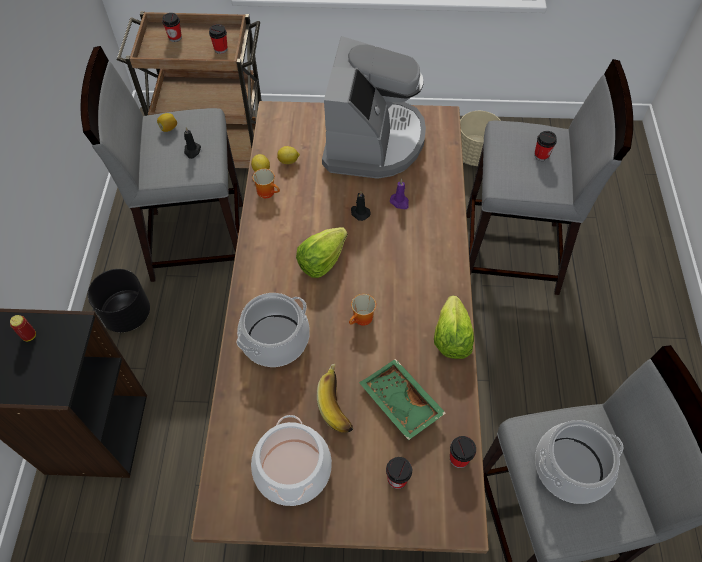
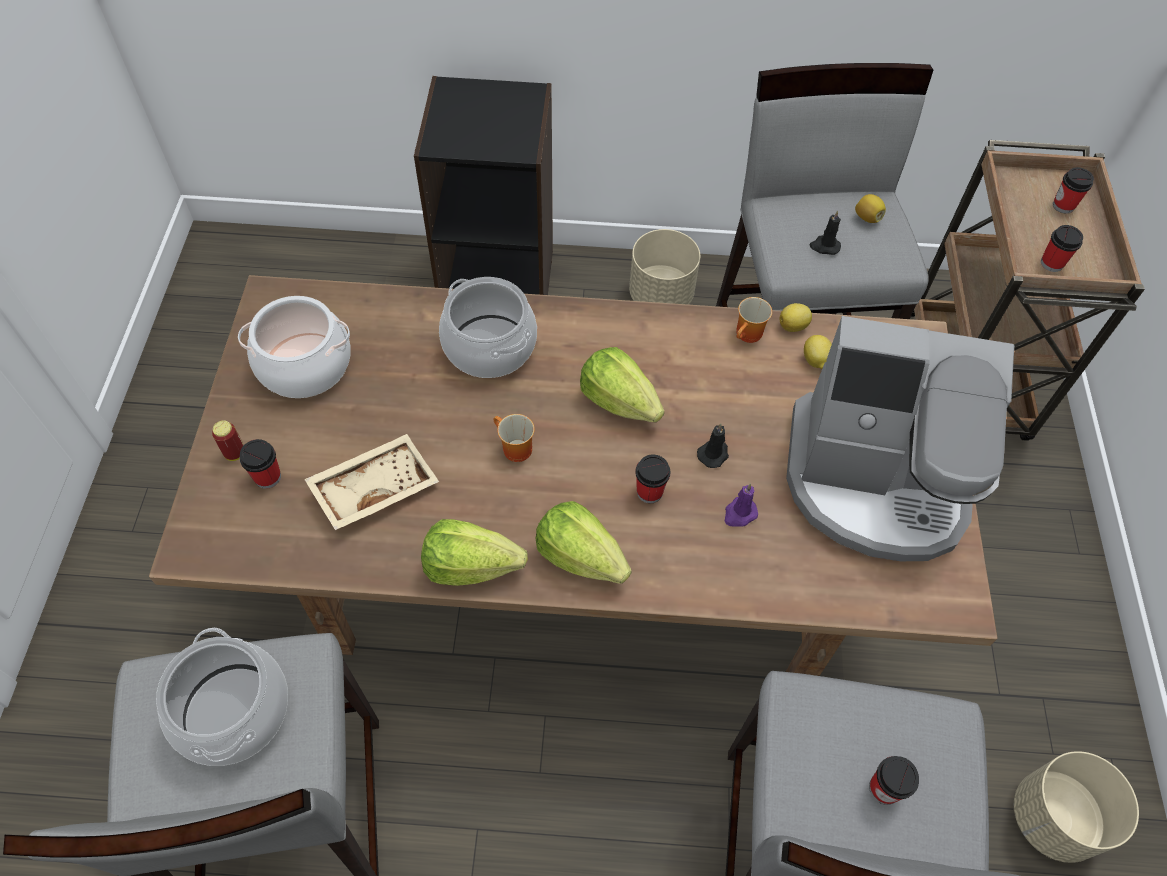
camera: 90 degrees right, 0 degrees up
(29, 335) = (511, 115): can -> can (235, 453)
(127, 315) = (660, 296): black planter -> beige planter
(339, 403) = (385, 416): banana -> none
(399, 403) = (374, 487): green tray -> beige tray
(437, 279) = (580, 556): none -> lettuce
(459, 458) = (279, 554): cup -> cup (649, 492)

